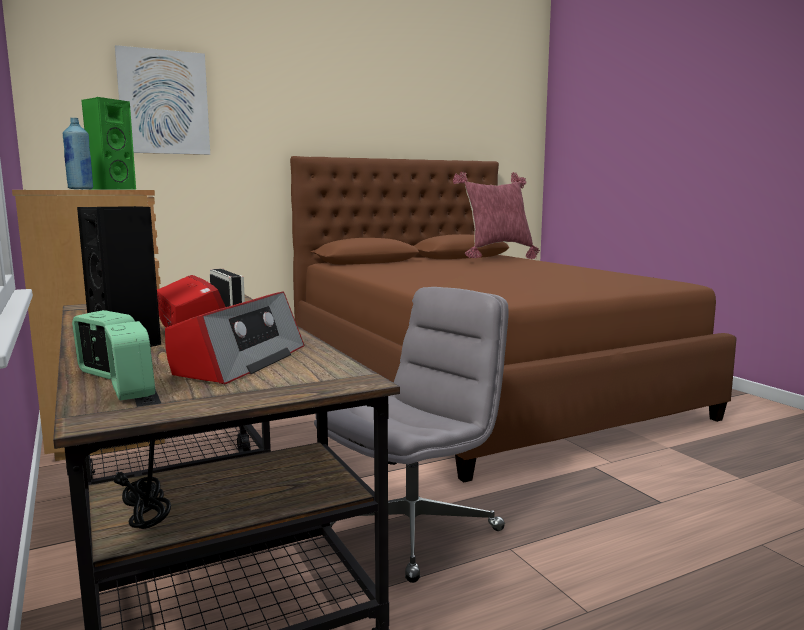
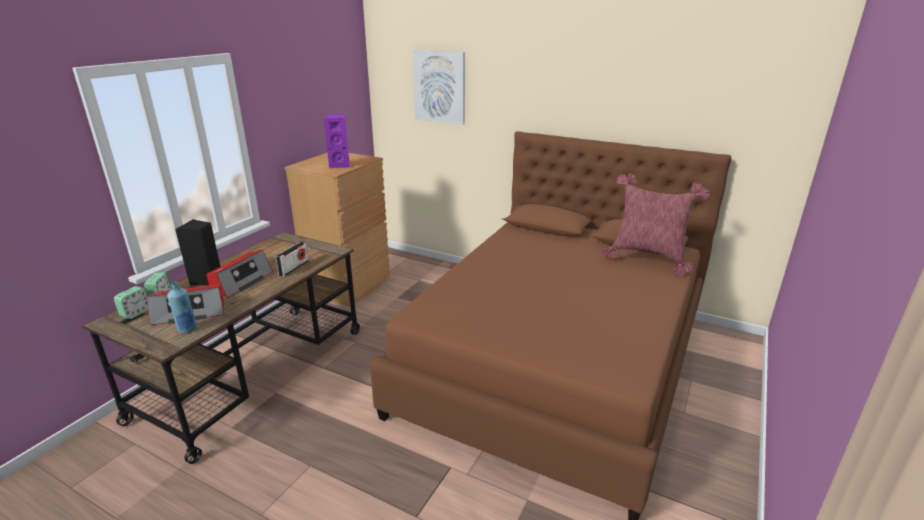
camera: 55 degrees right, 15 degrees up
(80, 189) = (314, 168): blue bottle -> blue bottle (187, 329)
(111, 189) = (340, 165): green speaker -> purple speaker
(413, 528) = (311, 423): grey office chair -> none

